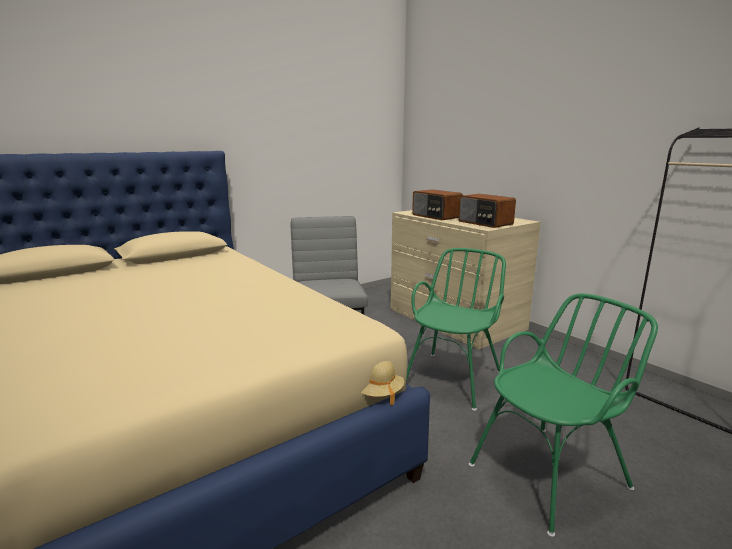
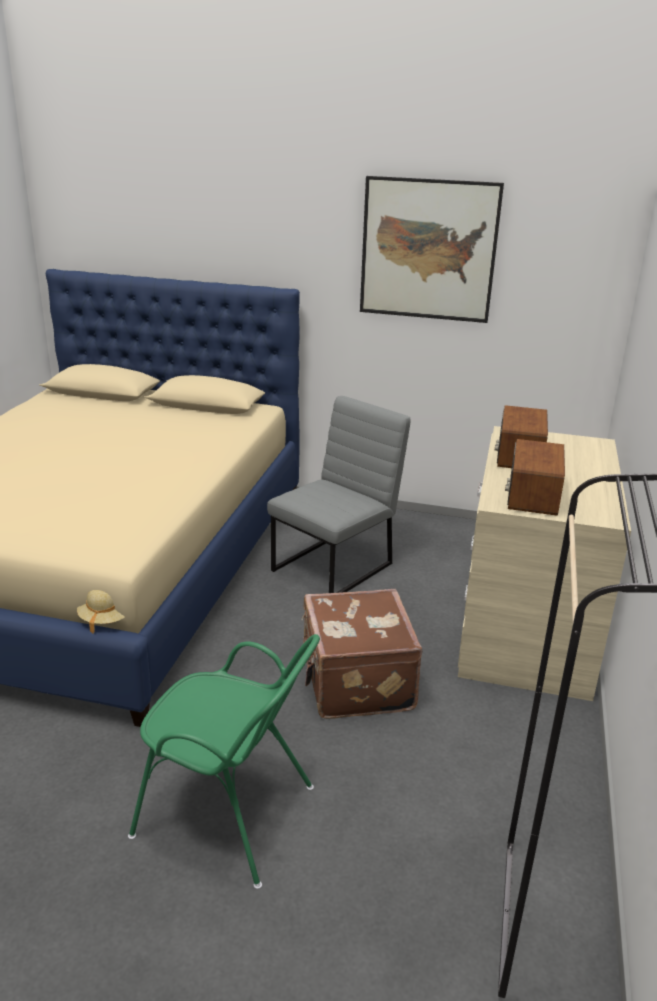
camera: 50 degrees right, 10 degrees up
(302, 117) = (428, 250): none -> picture
(453, 377) = (355, 682): green chair -> brown suitcase

